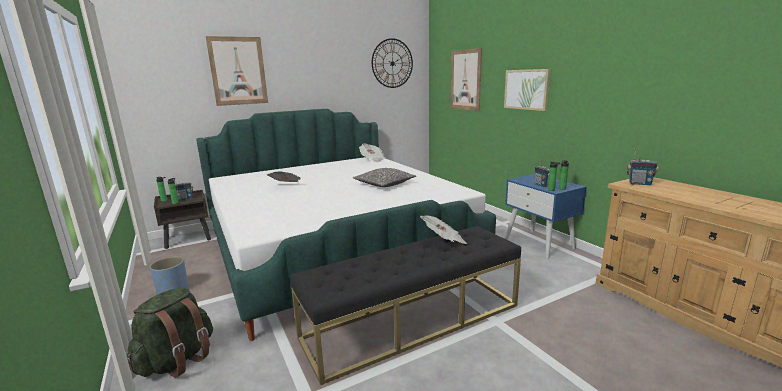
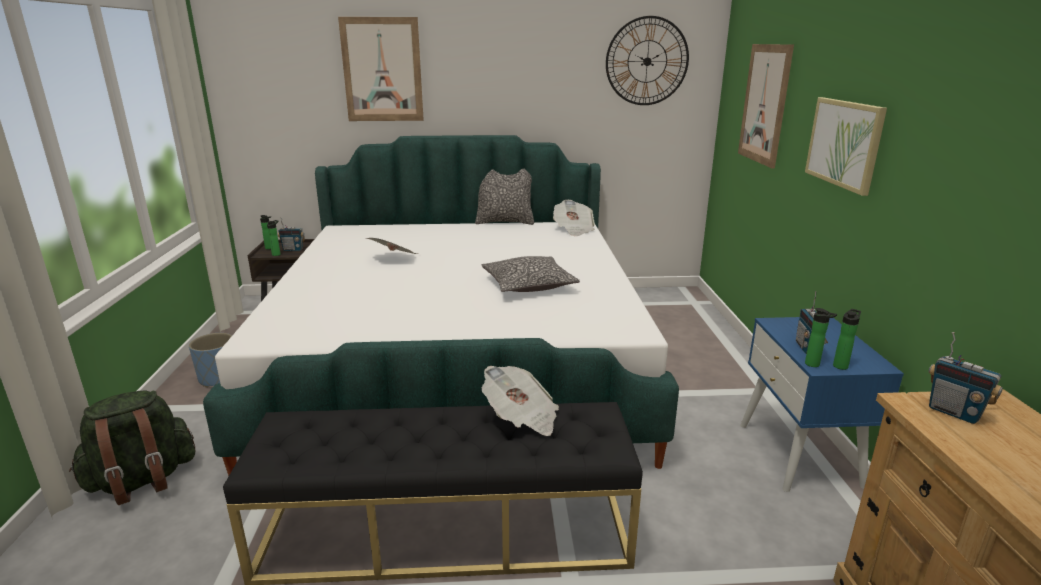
camera: 25 degrees right, 5 degrees up
(328, 161) = (505, 222): none -> pillow

